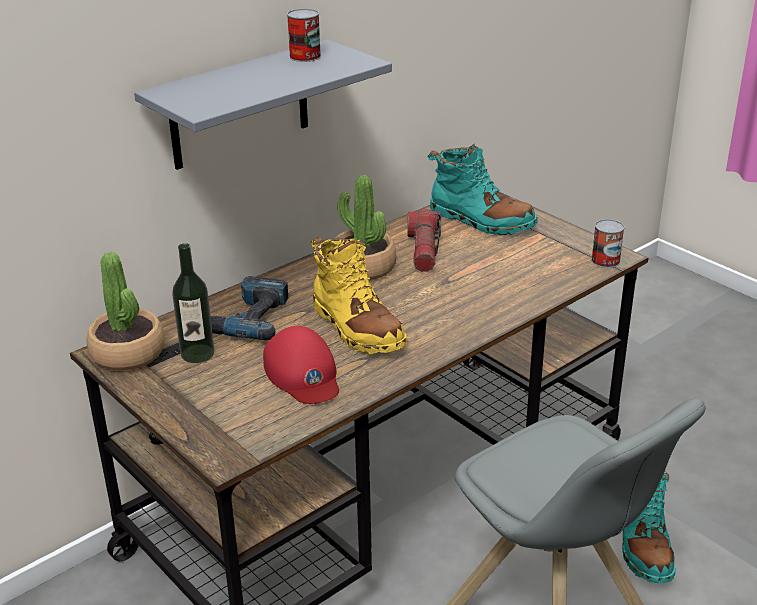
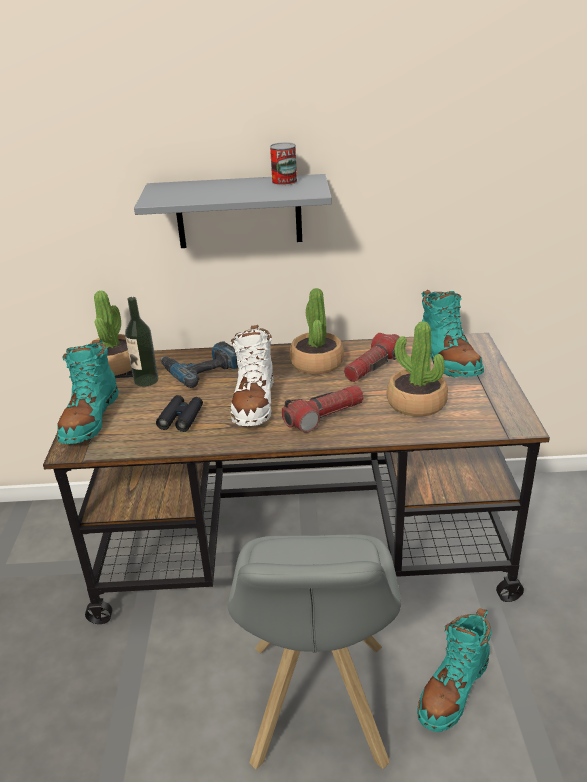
camera: 40 degrees right, 0 degrees up
(194, 418) = (90, 418): none -> turquoise boot
(303, 374) = (181, 418): red cap -> black binoculars
(357, 328) = (254, 402): yellow boot -> white boot
(445, 314) = (324, 416): none -> flashlight
(509, 270) = (416, 403): none -> potted plant
(605, 260) = (505, 425): can -> none

